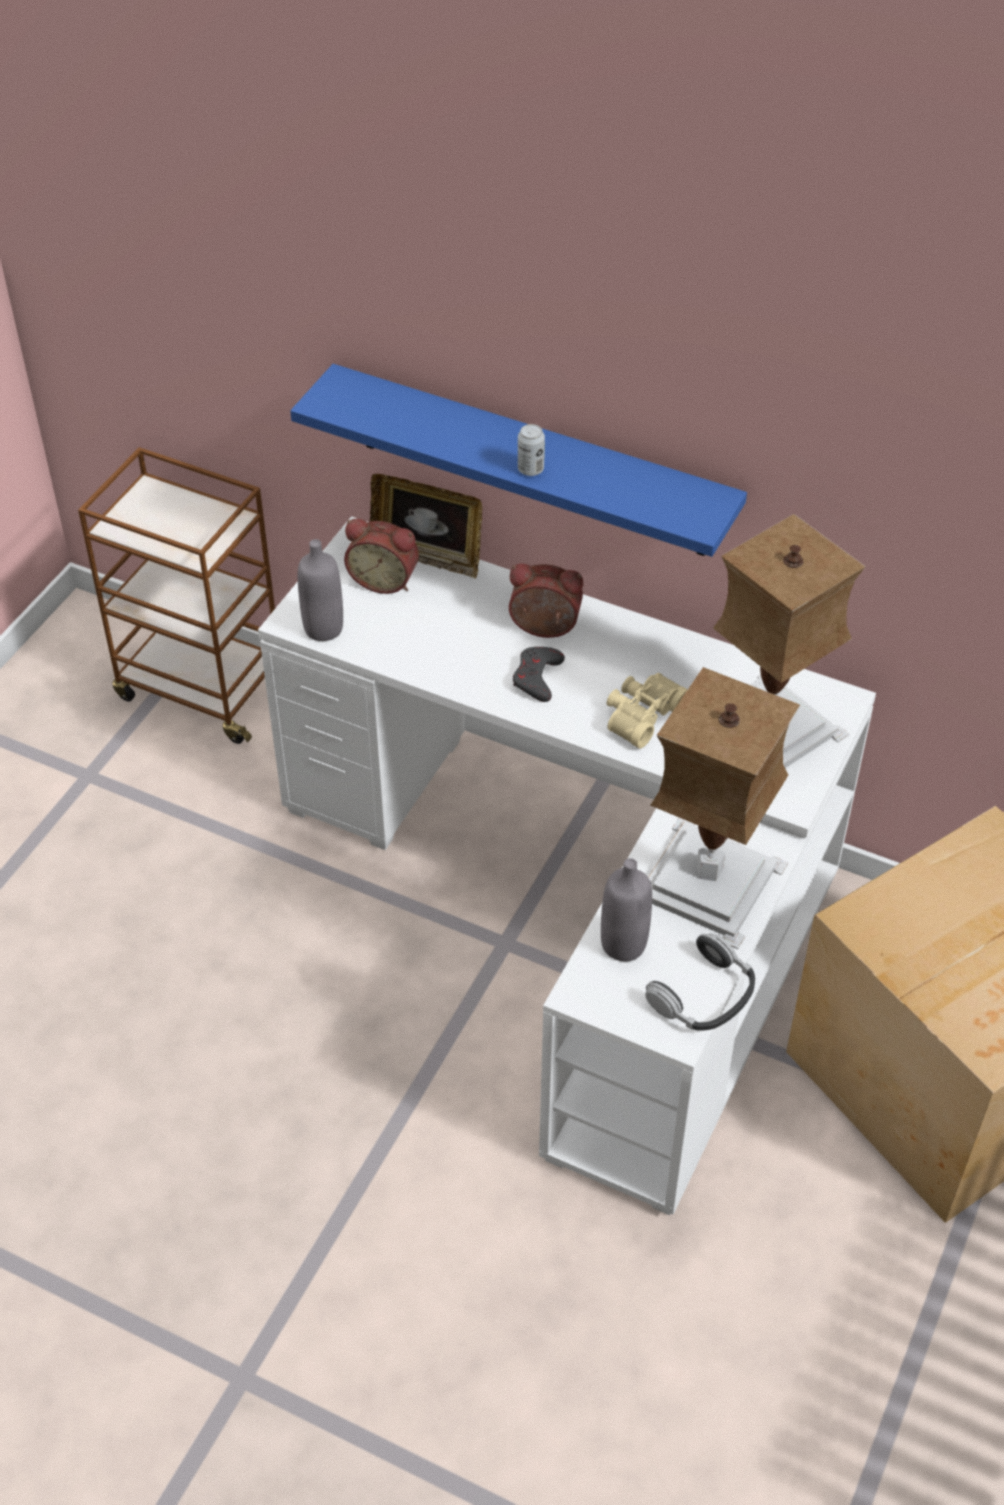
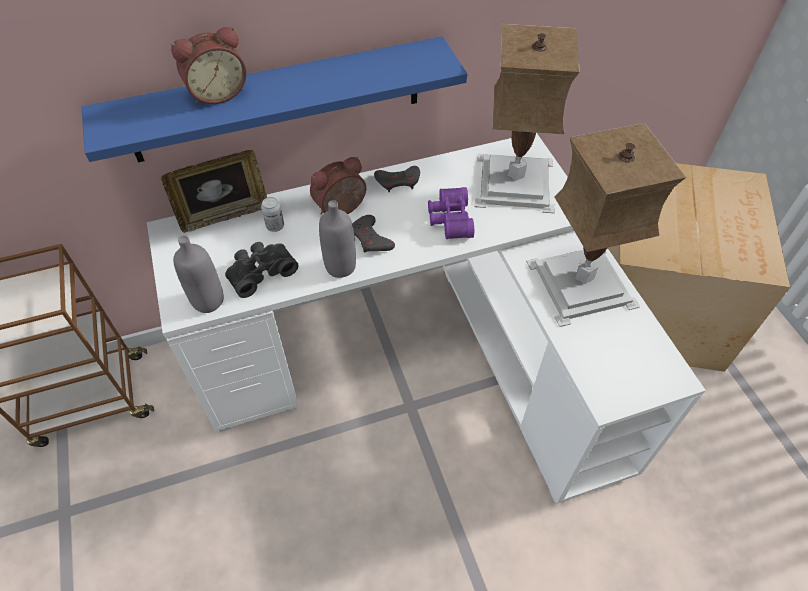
camera: 45 degrees left, 5 degrees up
(384, 579) = (213, 245): alarm clock -> alarm clock (217, 93)
(397, 635) = (260, 272): none -> black binoculars
(530, 469) = (305, 93): can -> can (275, 226)
(623, 944) = (590, 352): grey bottle -> grey bottle (340, 266)
(639, 640) = (398, 181): none -> grey game controller
(641, 715) = (449, 219): beige binoculars -> purple binoculars
(704, 995) = (659, 346): headphones -> none

